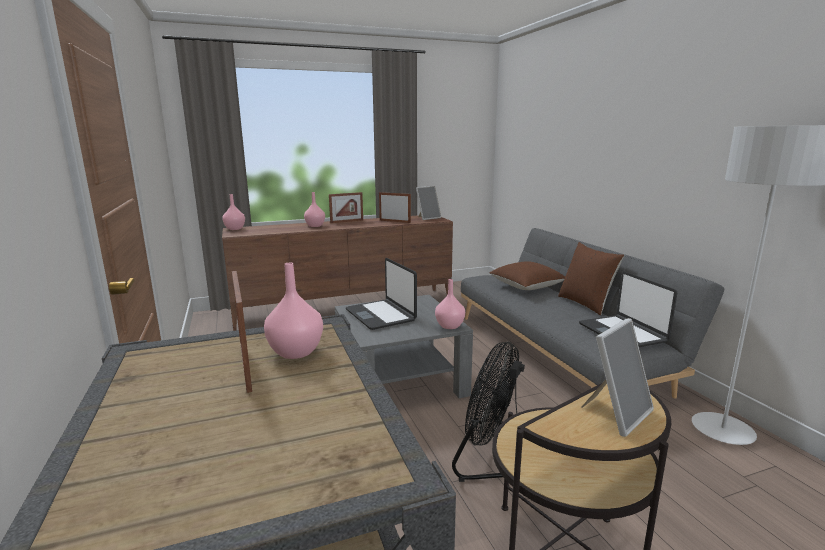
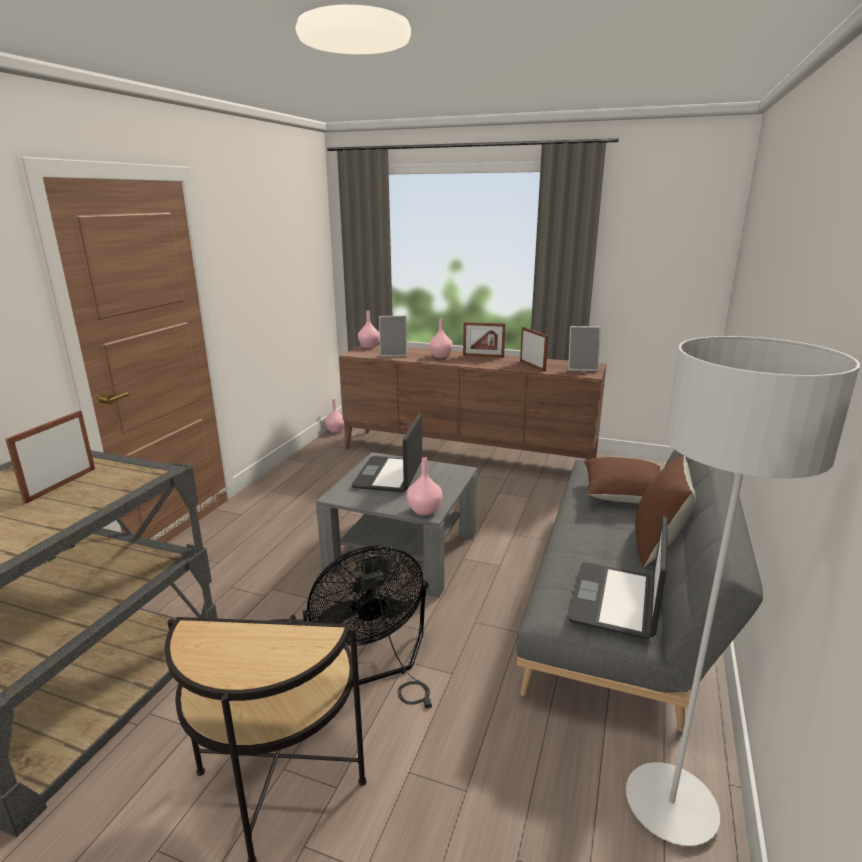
camera: 40 degrees right, 5 degrees up
(295, 352) = (101, 485): pink vase -> pink vase (335, 430)
(615, 413) = (254, 652): picture frame -> picture frame (394, 354)

